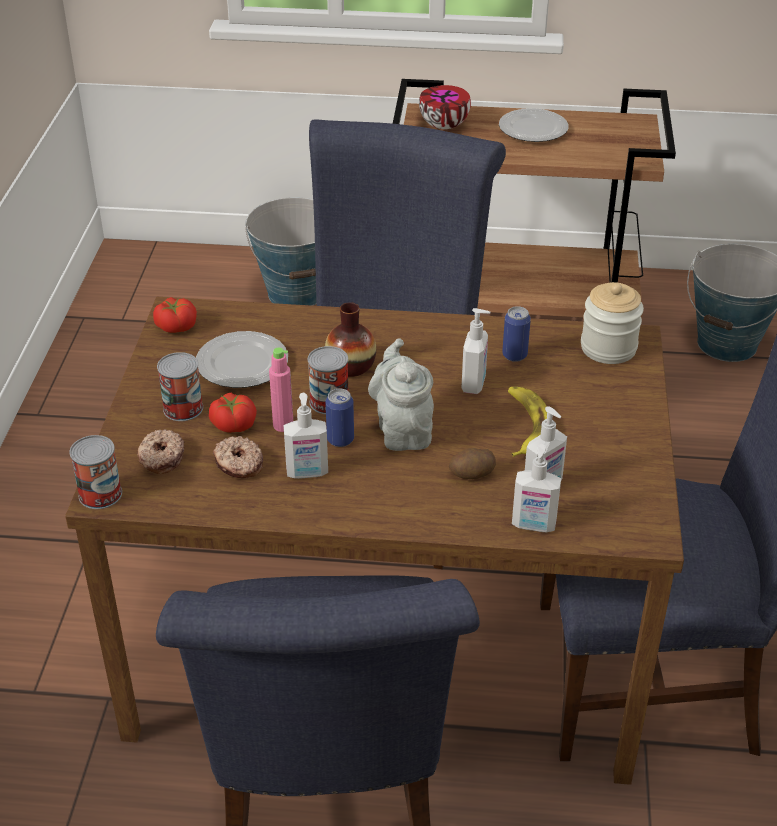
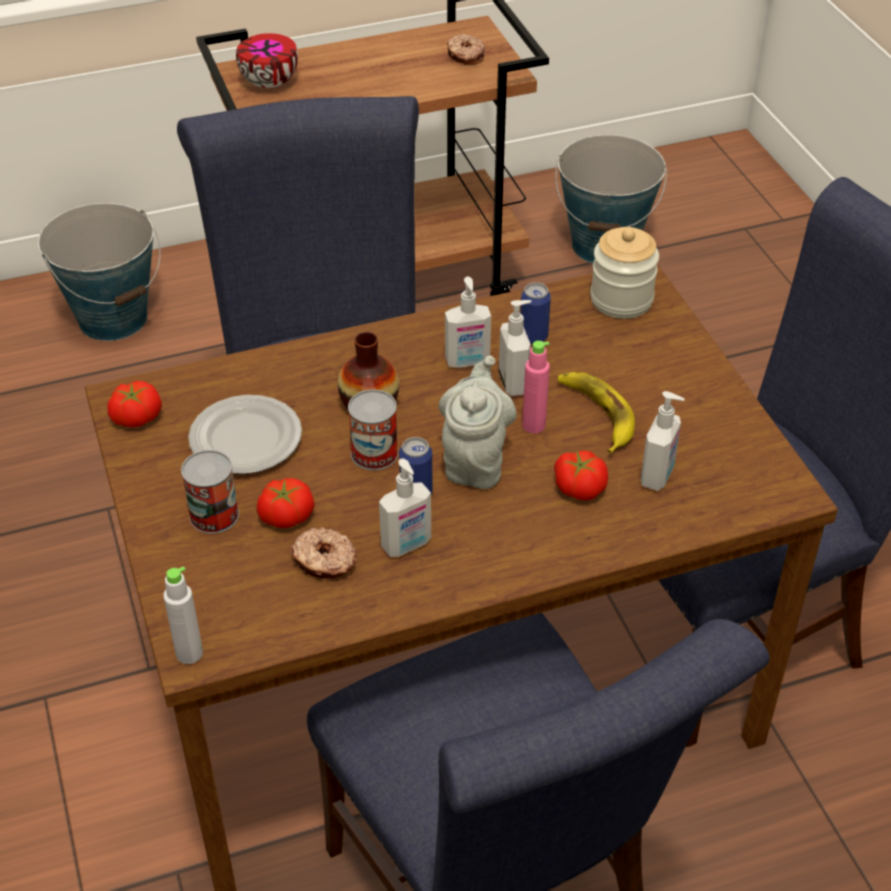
camera: 25 degrees left, 5 degrees up
(100, 494) = (189, 653): can -> grey bottle
(161, 458) = (230, 584): donut -> donut (465, 56)
(283, 425) = (342, 498): pink bottle -> pink bottle (533, 425)
(403, 430) = (475, 460): grey teapot -> grey teapot turned 45 degrees clockwise
(472, 474) = (580, 487): potato -> tomato
(532, 129) = (369, 64): plate -> none
(533, 525) = (676, 523): soap dispenser -> soap dispenser (467, 361)

